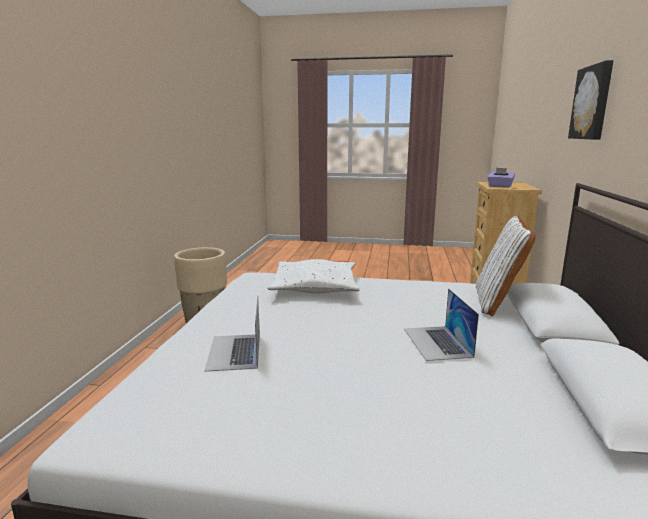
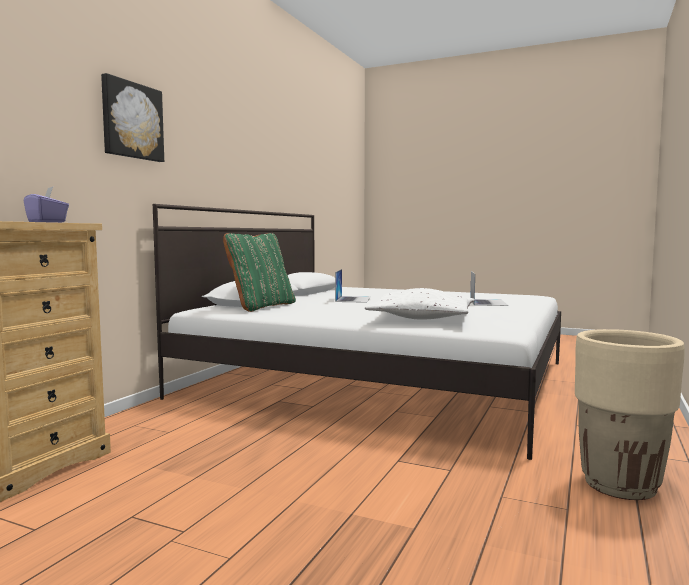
camera: 165 degrees left, 10 degrees down
(498, 302) = (261, 307): white pillow -> green pillow

